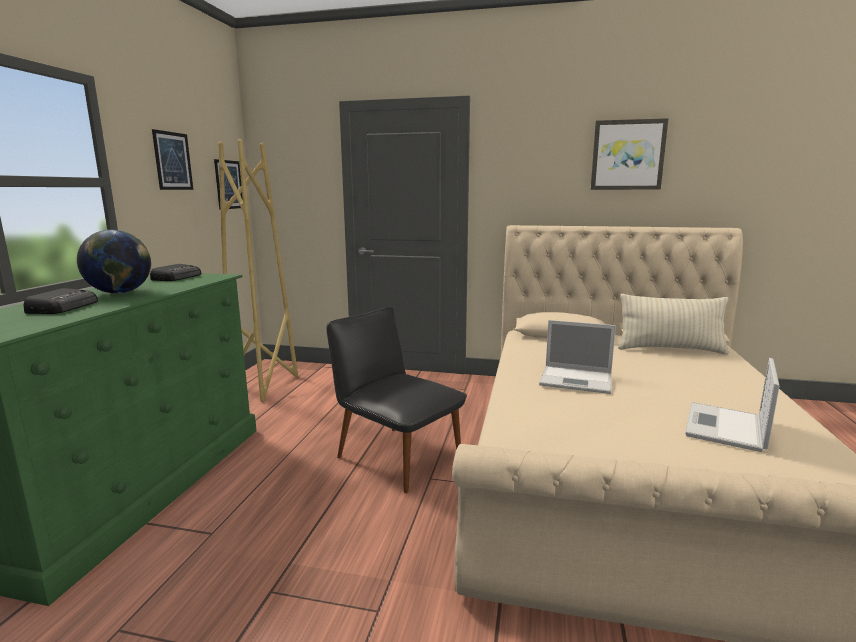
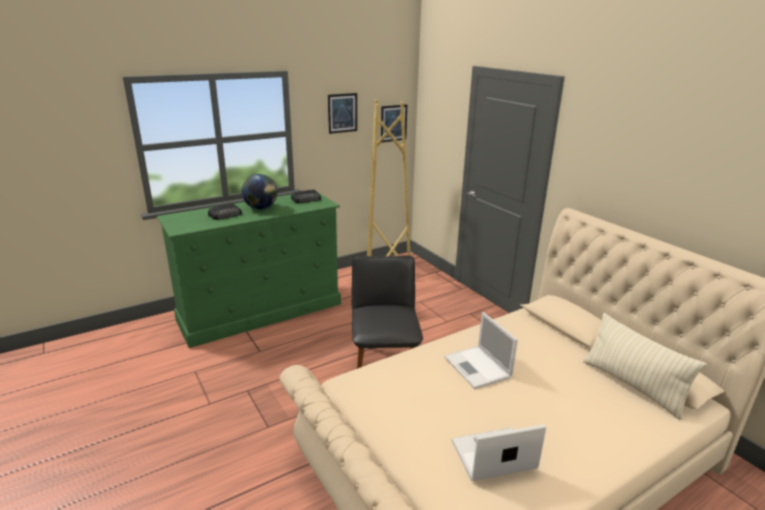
camera: 45 degrees right, 10 degrees up
(627, 155) = (698, 168): picture -> none

